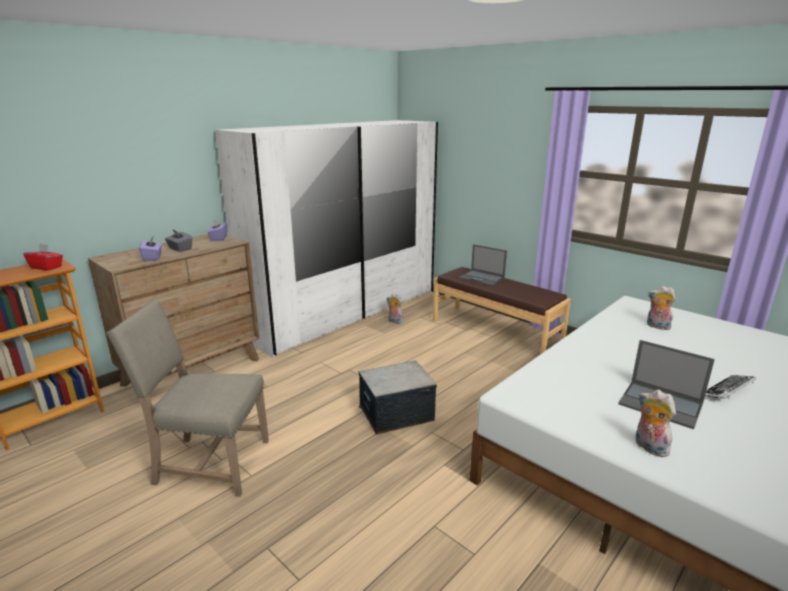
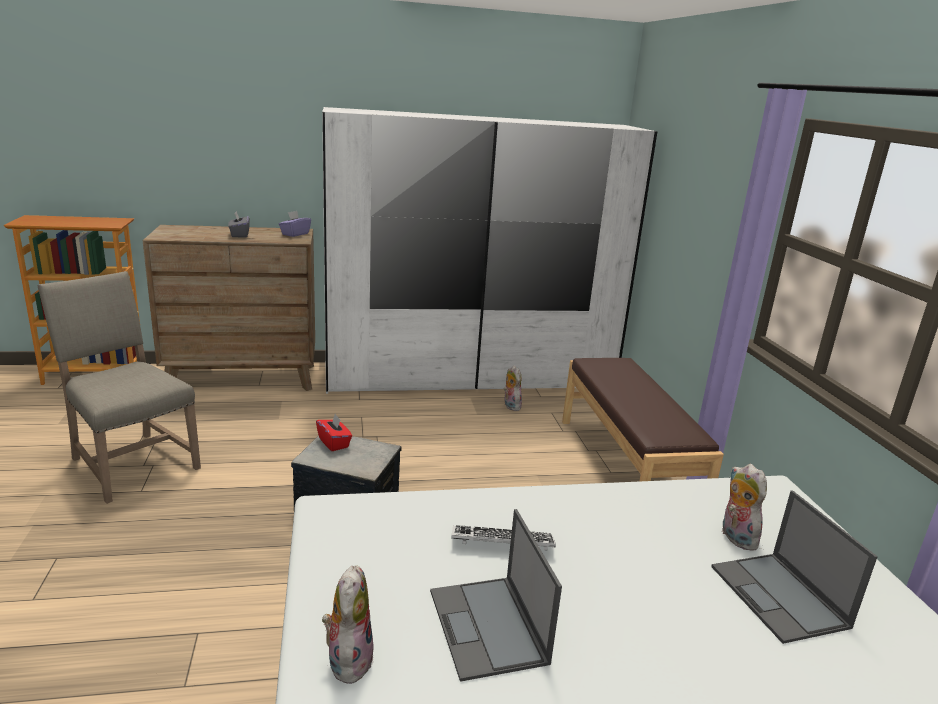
camera: 35 degrees right, 0 degrees up
(46, 267) = (105, 222): red tissue box -> red tissue box (334, 443)
(153, 257) = (200, 236): purple tissue box -> none
(482, 278) = (627, 380): laptop -> laptop (780, 597)
(727, 391) = (640, 675): keyboard -> keyboard (502, 543)

